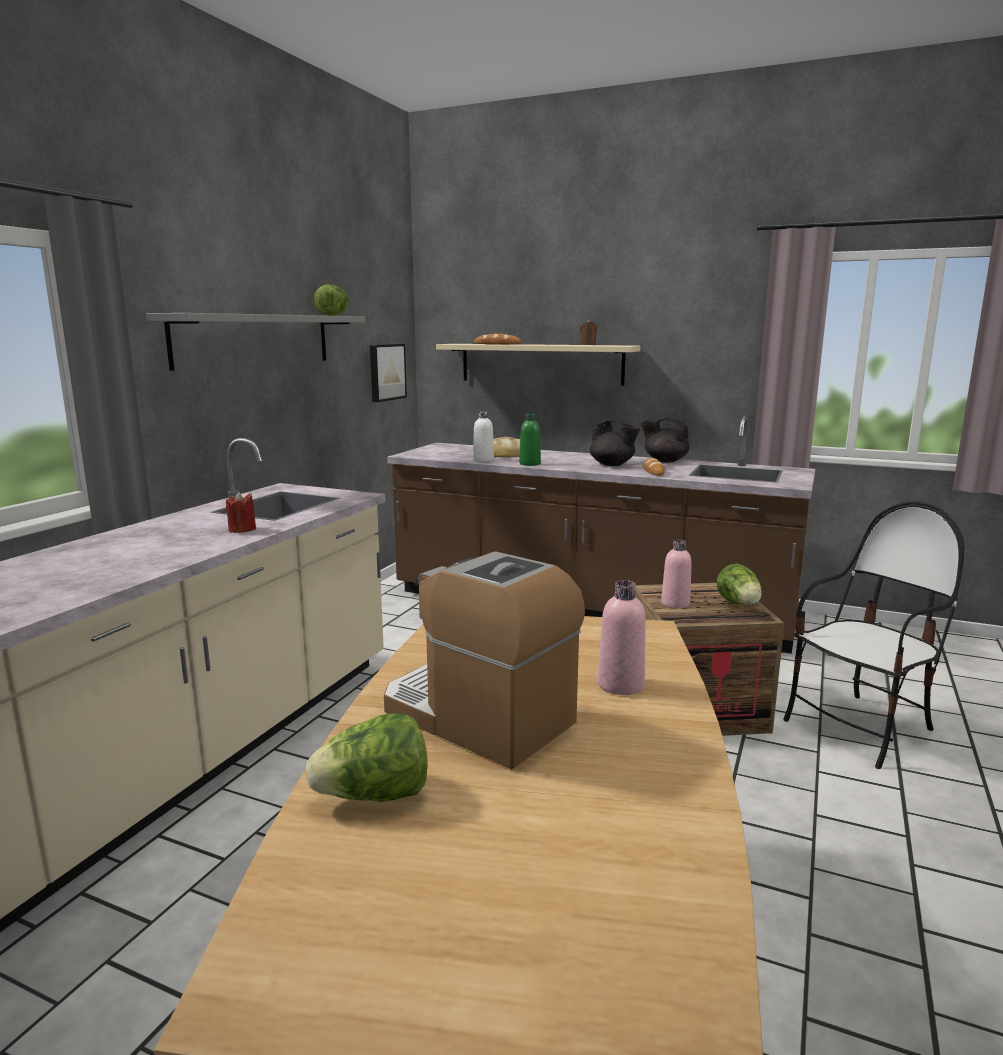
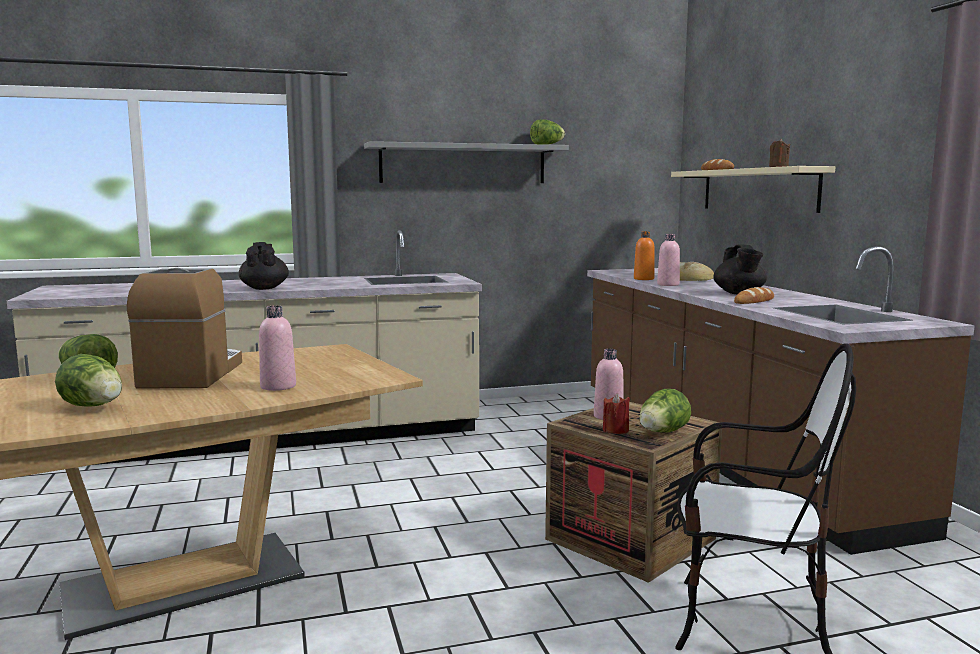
camera: 50 degrees right, 5 degrees down
(242, 530) = (340, 285): red candle -> red candle (615, 430)
(386, 372) = (628, 198): picture -> none
(483, 460) = (643, 279): white bottle -> orange bottle
(530, 464) = (668, 284): green bottle -> pink bottle
(595, 819) = (95, 407): none -> lettuce
(665, 461) = (812, 298): black teapot -> black teapot (264, 288)

